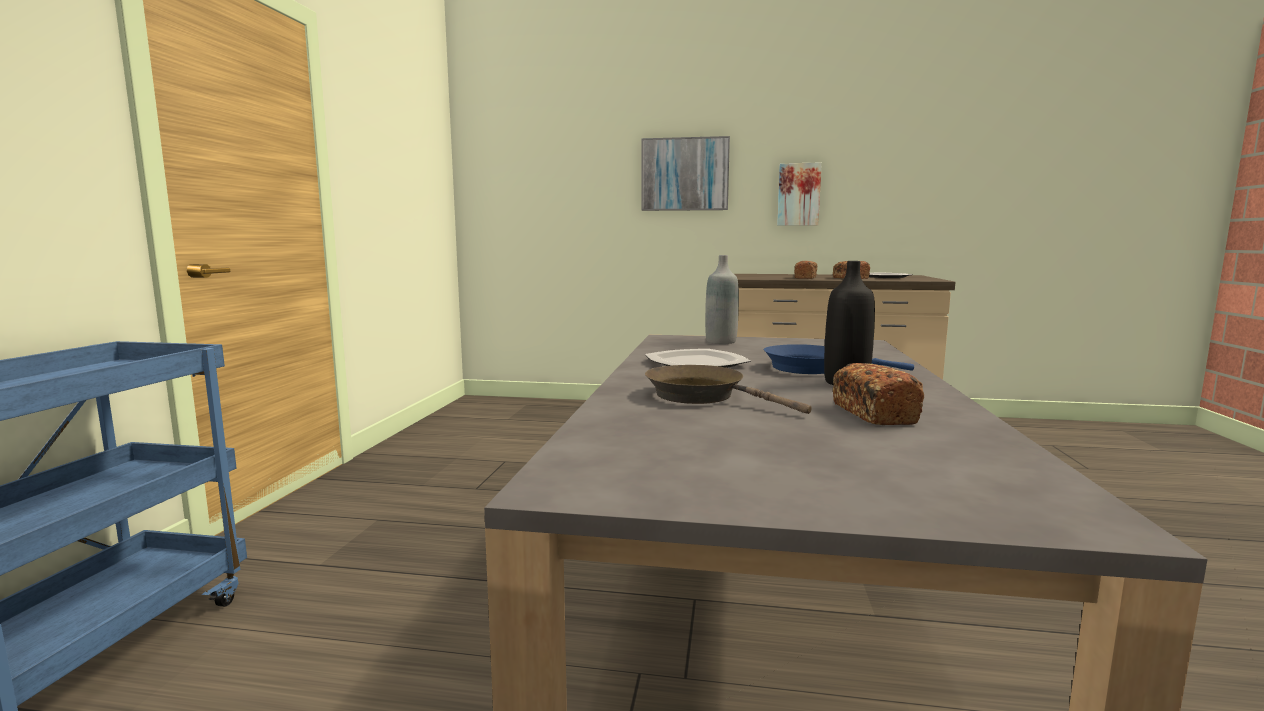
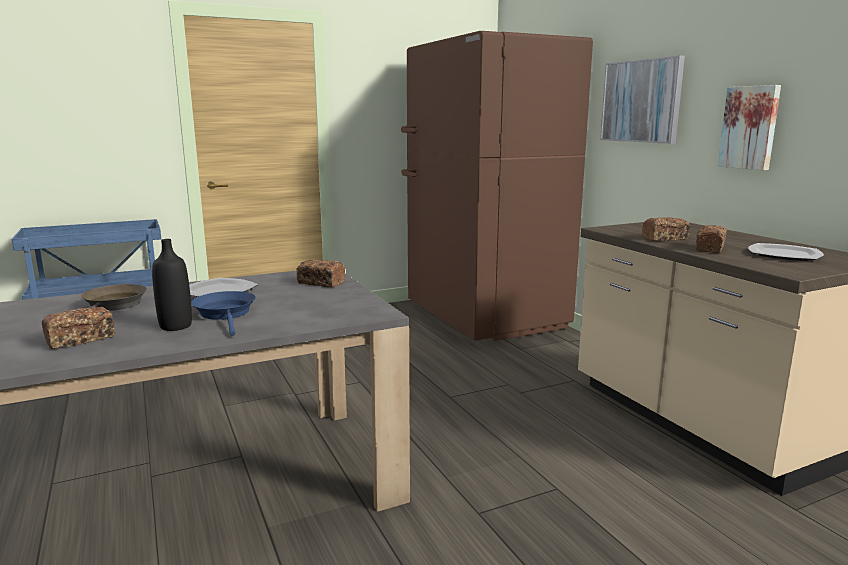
camera: 55 degrees right, 5 degrees up
(530, 414) = (484, 317): none -> brown fridge
(721, 342) = (321, 283): grey bottle -> bread

